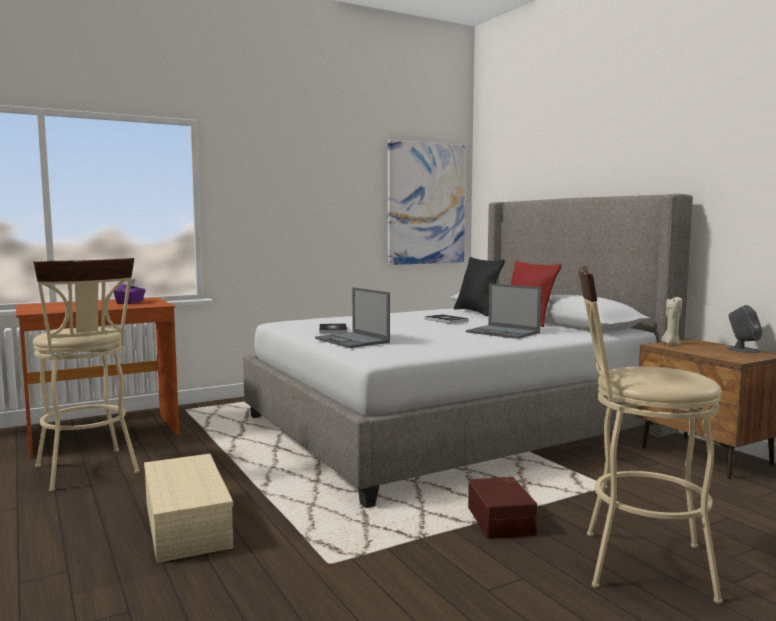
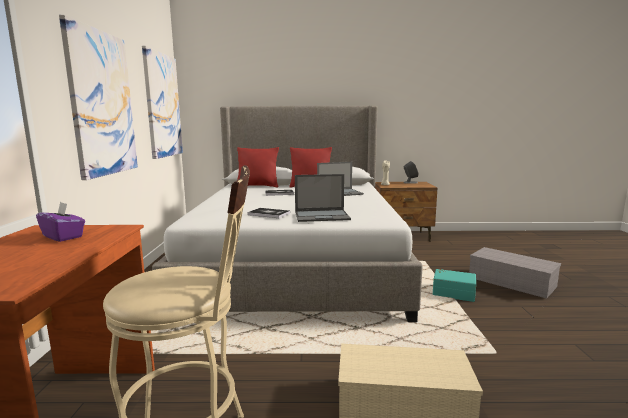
camera: 60 degrees left, 5 degrees up
(298, 206) = (102, 103): none -> picture
(476, 312) = (258, 186): black pillow -> red pillow
(502, 521) = (453, 292): brown storage box -> turquoise storage box
(633, 563) = (510, 282): beige stool -> grey storage box

